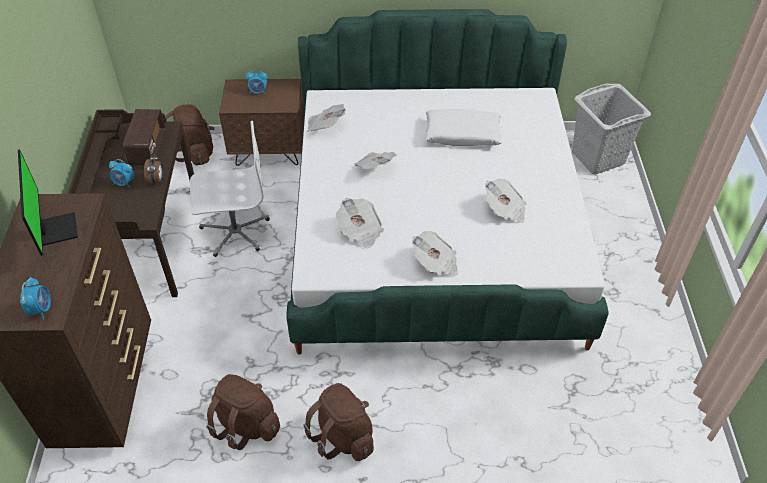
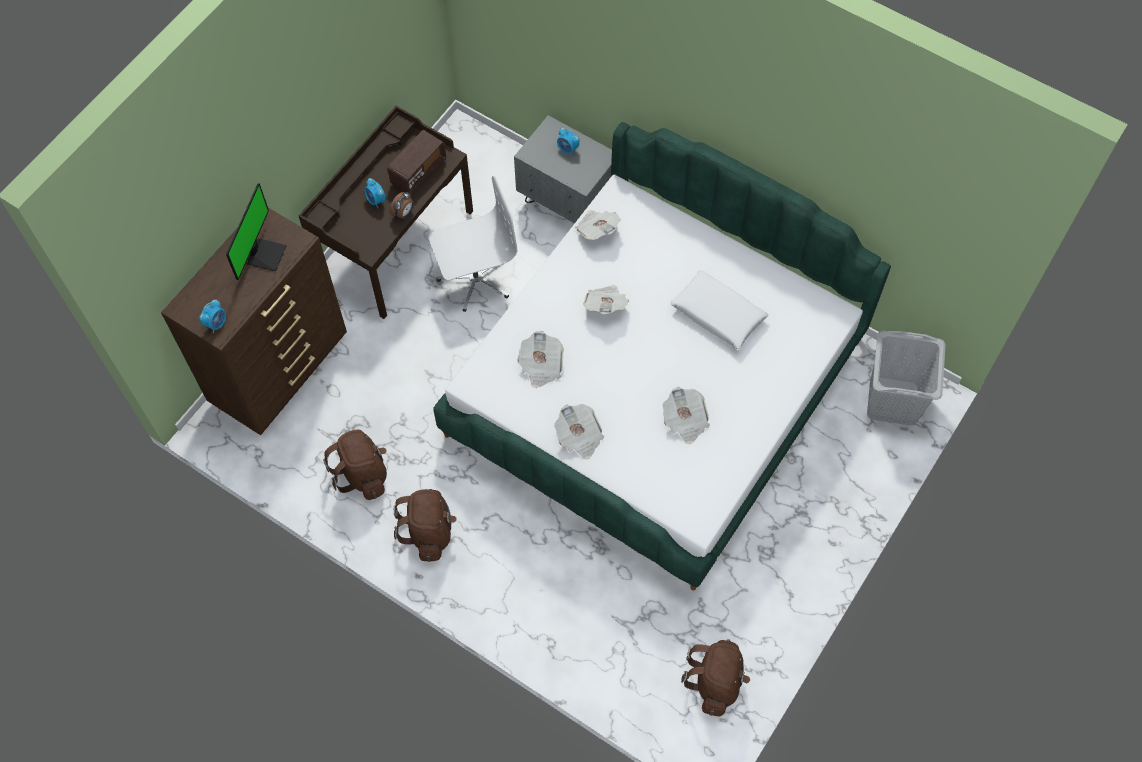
camera: 35 degrees right, 15 degrees up
(195, 152) = (498, 164): brown backpack -> brown backpack (716, 682)
(235, 231) = (475, 278): white office chair -> white office chair turned 45 degrees counterclockwise
(269, 152) = (567, 202): brown nightstand -> grey nightstand

